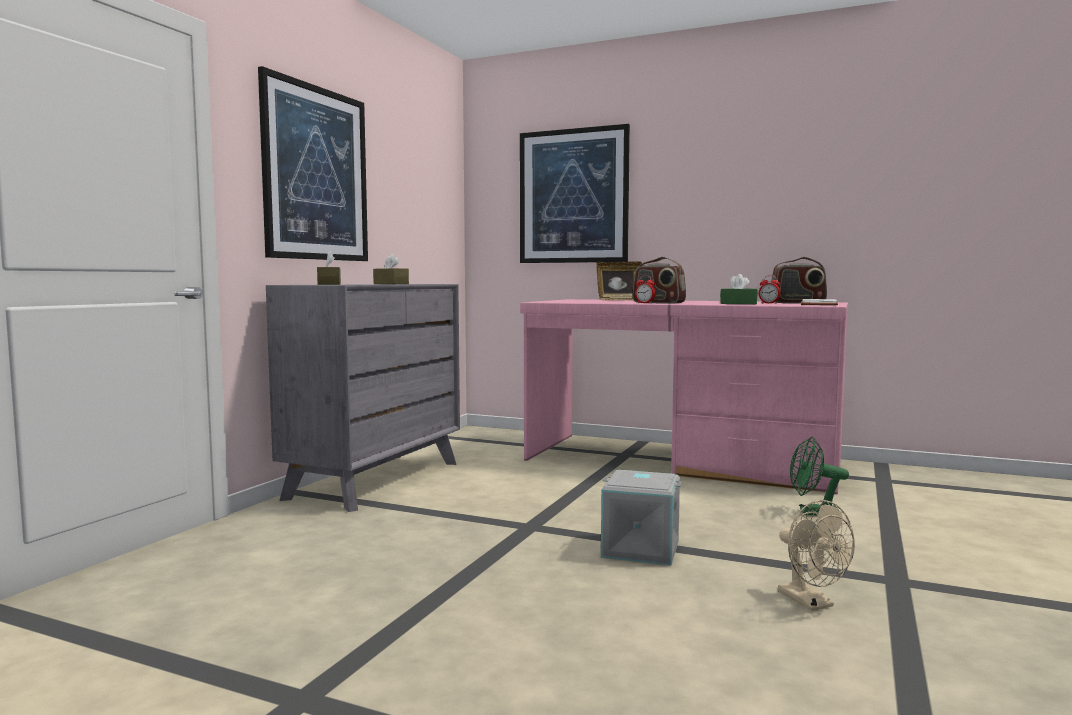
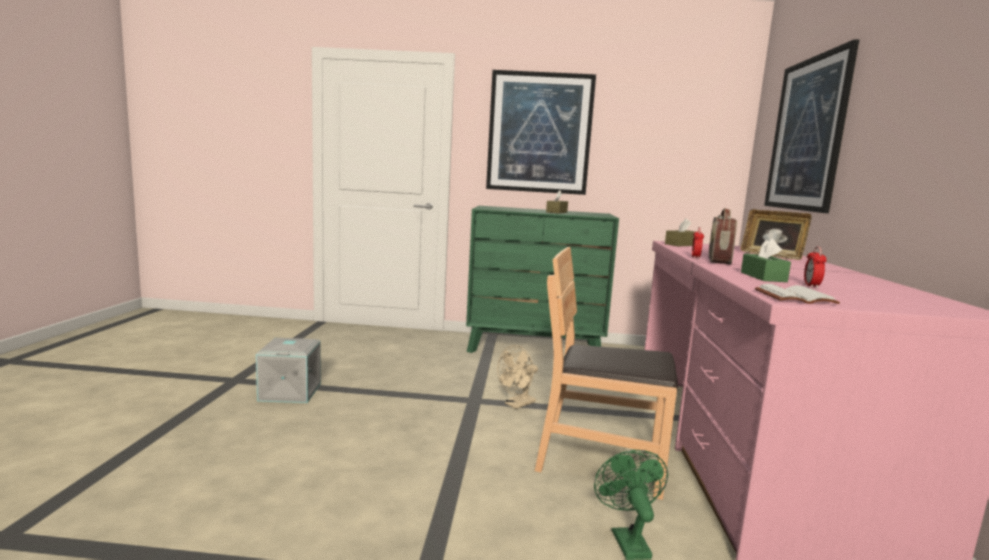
camera: 70 degrees right, 5 degrees up
(329, 284) = (496, 208): brown tissue box -> brown tissue box (681, 245)
(375, 480) = (534, 348): grey dresser -> green dresser
(640, 549) = (448, 442): grey storage box -> grey storage box (289, 392)
(687, 500) = (601, 459): none -> brown chair
(797, 303) = (873, 297): radio -> none
(812, 603) = (355, 521): beige fan -> beige fan (517, 404)

